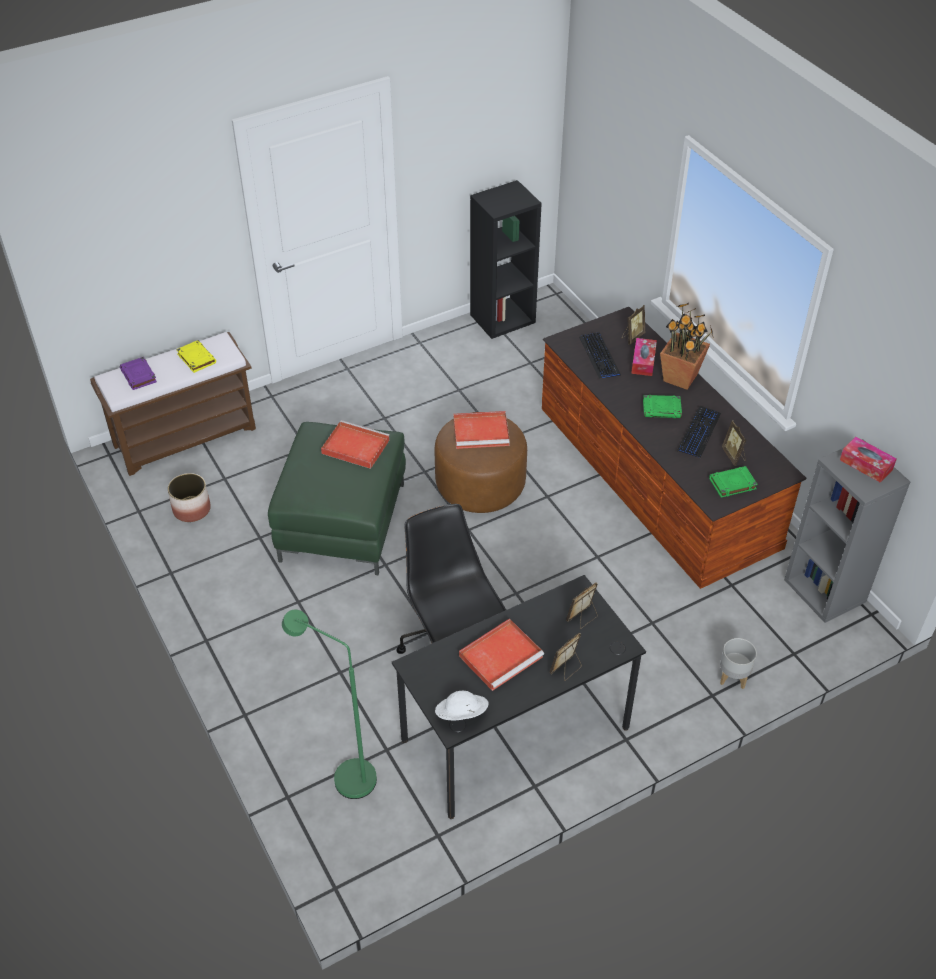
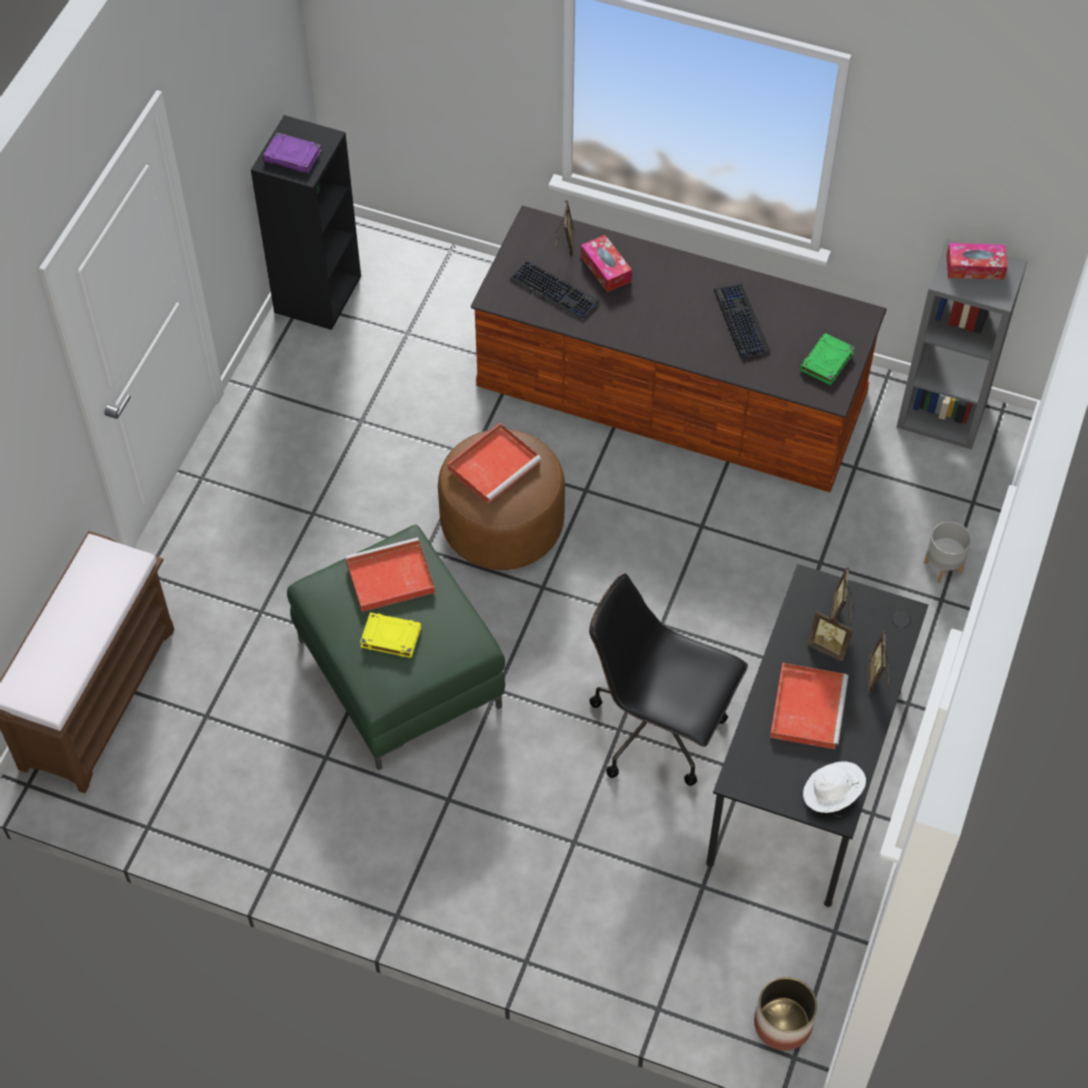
camera: 40 degrees left, 10 degrees up
(139, 376) = (49, 663): purple book -> purple book (293, 156)
(192, 509) = (209, 780): planter -> planter (783, 1023)
(196, 358) = (93, 593): yellow book -> yellow book (390, 637)
(345, 775) = (690, 942): green floor lamp -> none
(662, 409) = (679, 316): green book -> none
(681, 378) = (662, 265): potted plant -> none
(734, 456) = (799, 327): picture frame -> picture frame (829, 646)

